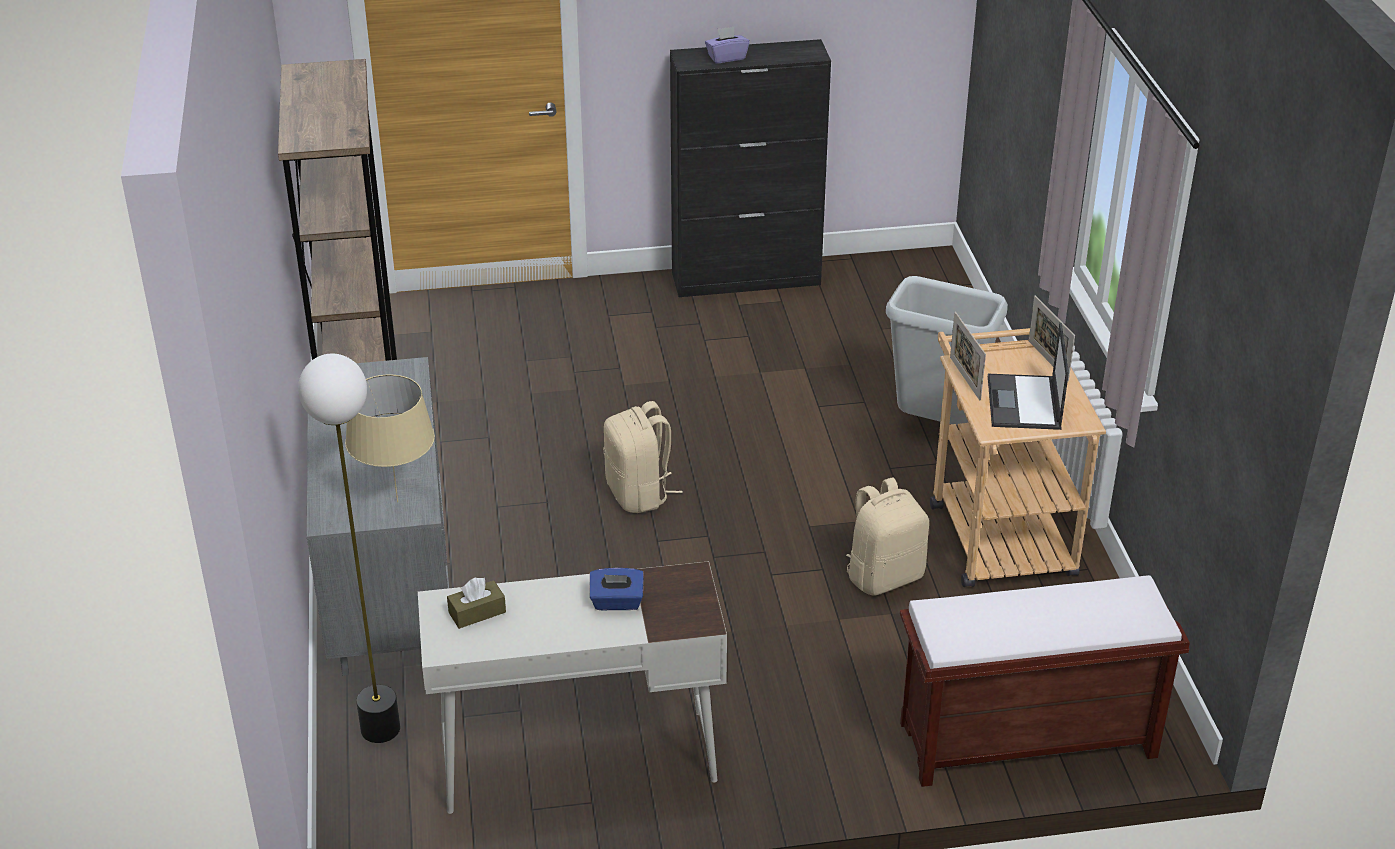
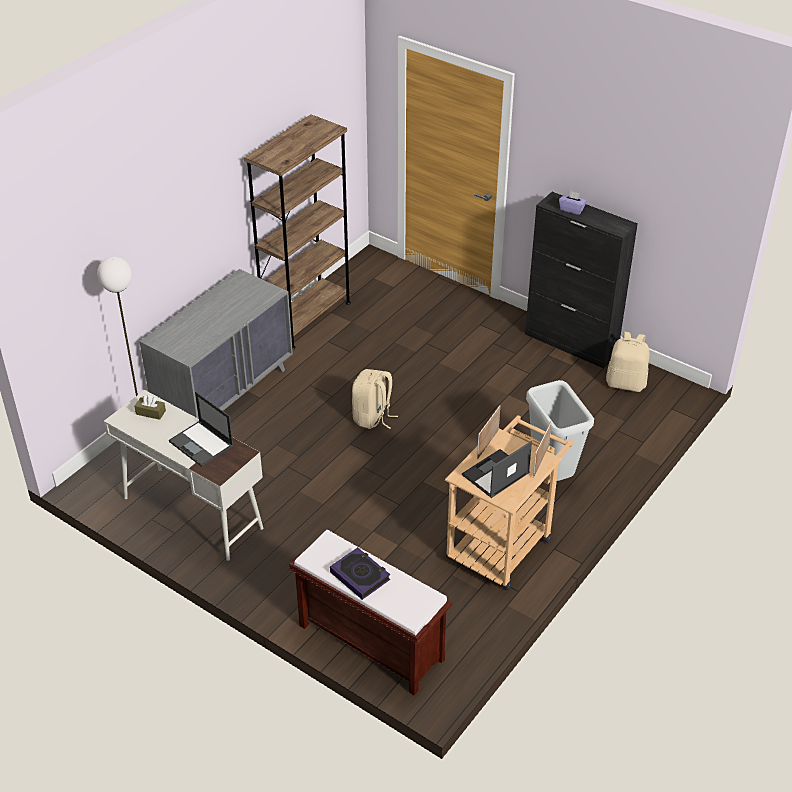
camera: 45 degrees right, 5 degrees up
(397, 501) = (188, 347): beige table lamp -> none
(617, 602) = (202, 444): blue tissue box -> laptop
(884, 576) = (421, 526): beige backpack -> beige backpack (626, 383)
(1032, 621) = (360, 576): none -> book

